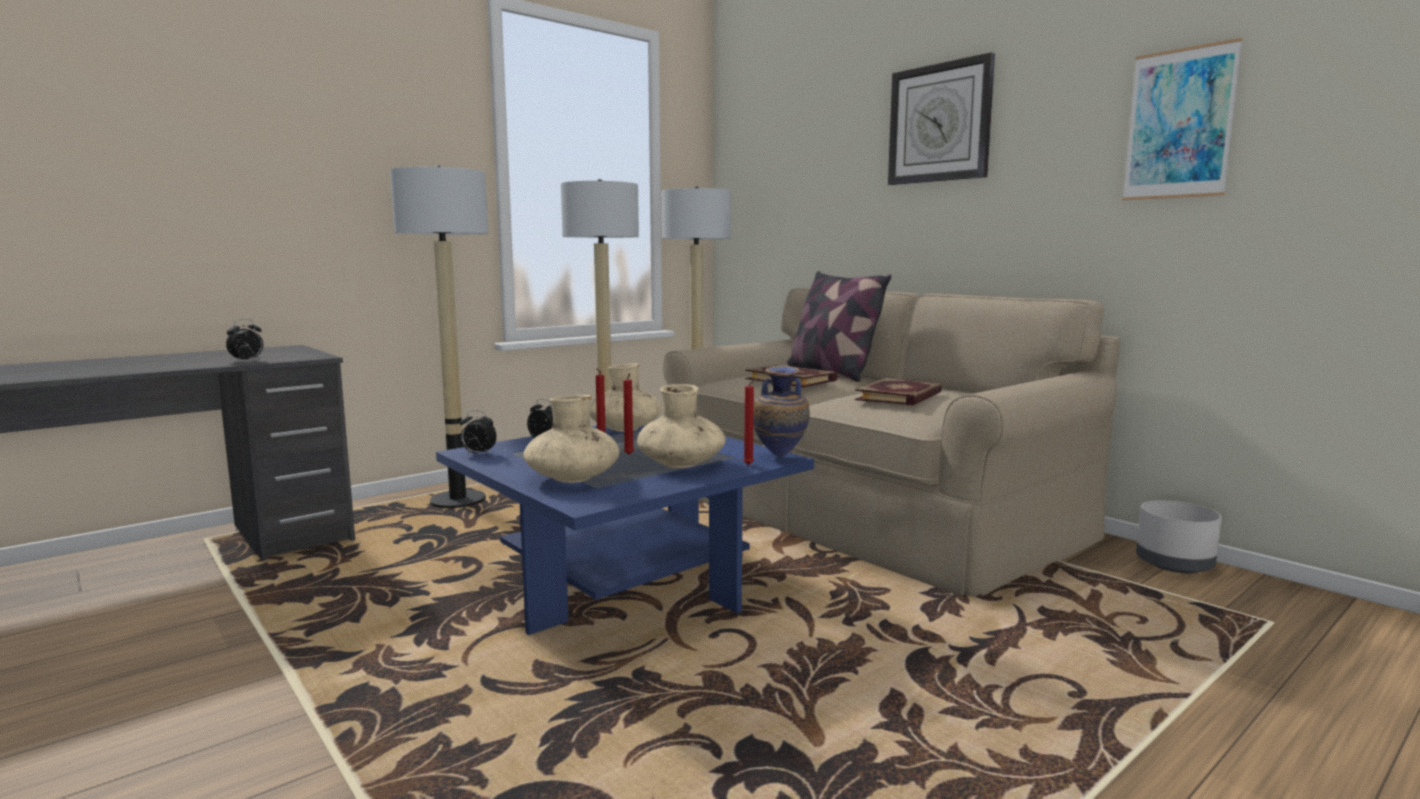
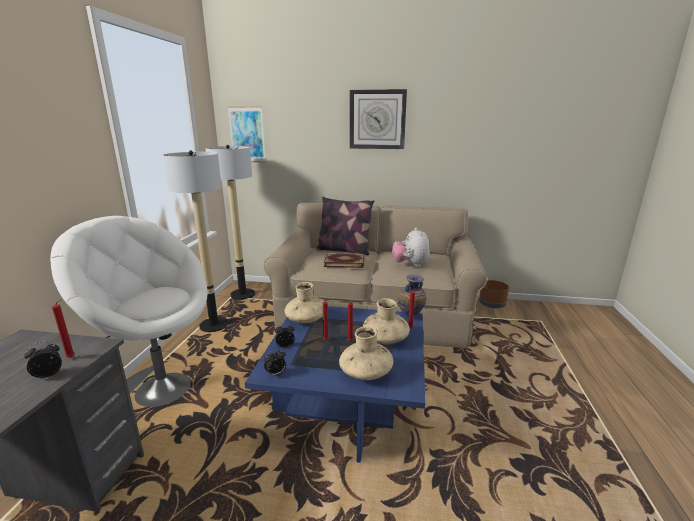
camera: 40 degrees left, 10 degrees up
(247, 360) = (49, 374): alarm clock -> alarm clock turned 120 degrees counterclockwise
(283, 358) = (72, 357): none -> red candle
(458, 501) = (162, 388): floor lamp -> white armchair
(900, 396) = (410, 265): book -> plush toy
(1175, 564) = (492, 304): grey planter -> brown planter
(1179, 124) = (490, 134): picture -> picture (247, 134)

